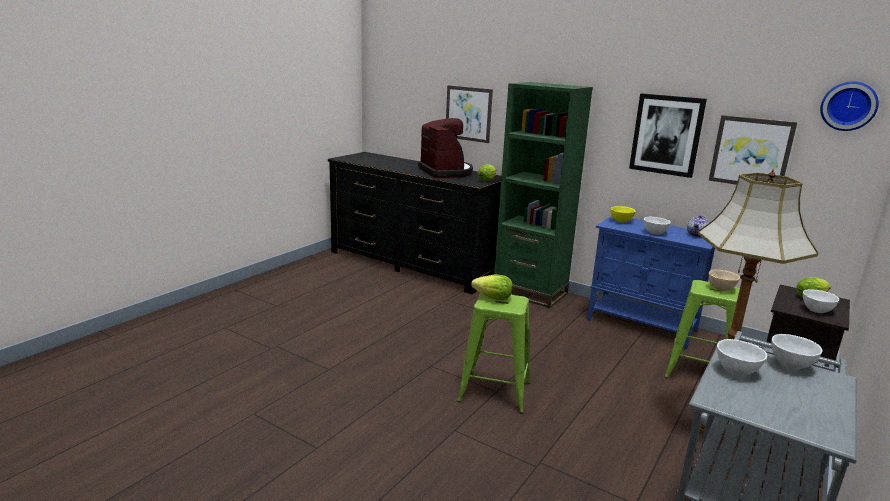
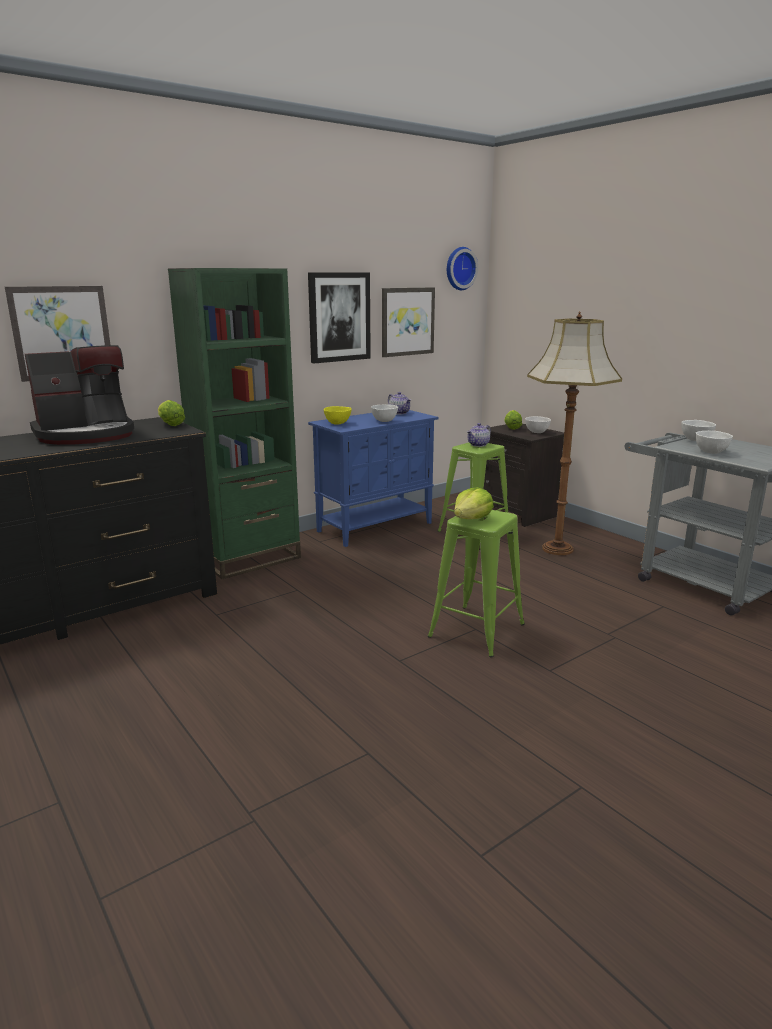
camera: 70 degrees left, 0 degrees up
(446, 172) = (86, 434): coffee machine -> coffee machine turned 150 degrees clockwise
(721, 289) = (478, 445): beige bowl -> teapot

